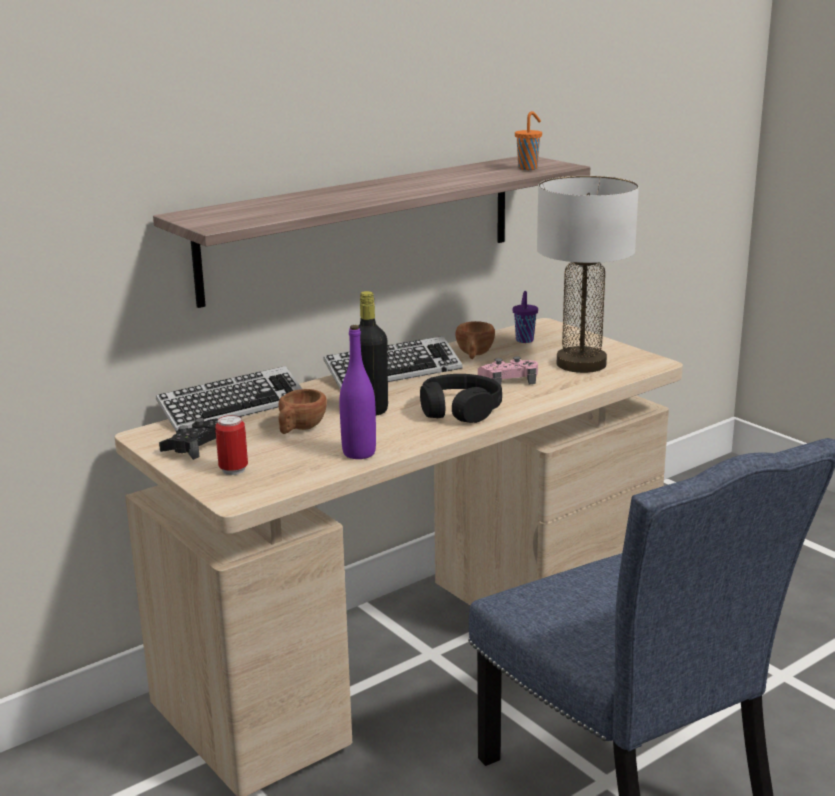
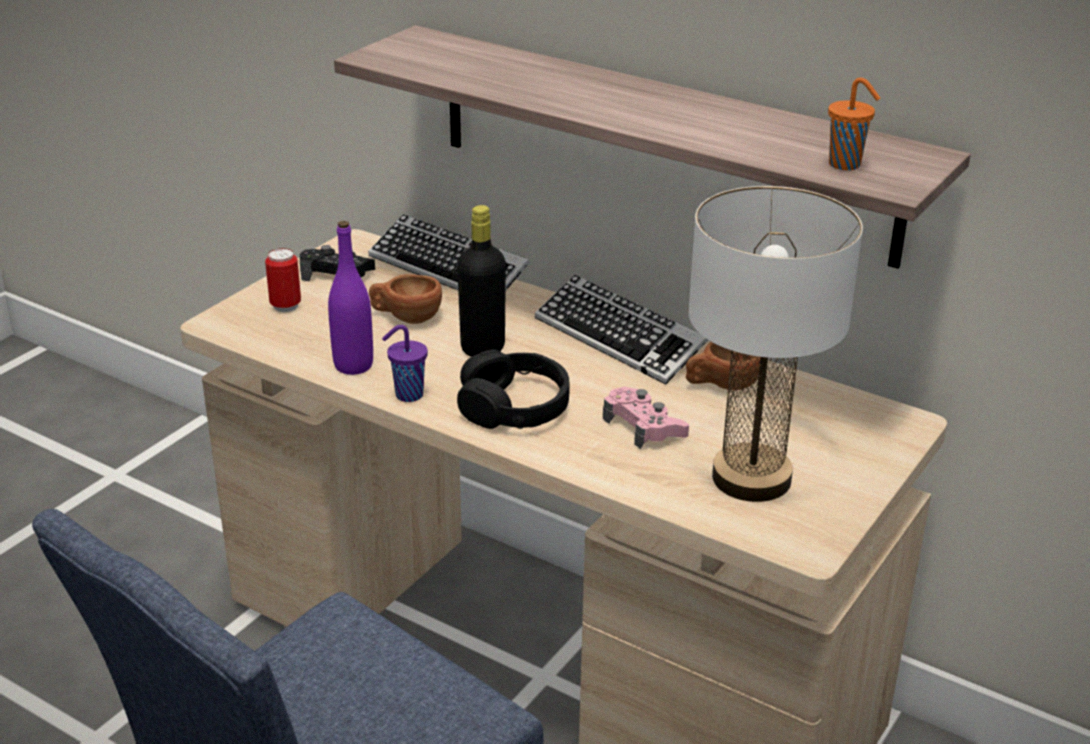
camera: 70 degrees right, 10 degrees up
(524, 341) = (816, 415): purple cup -> purple cup (407, 395)

